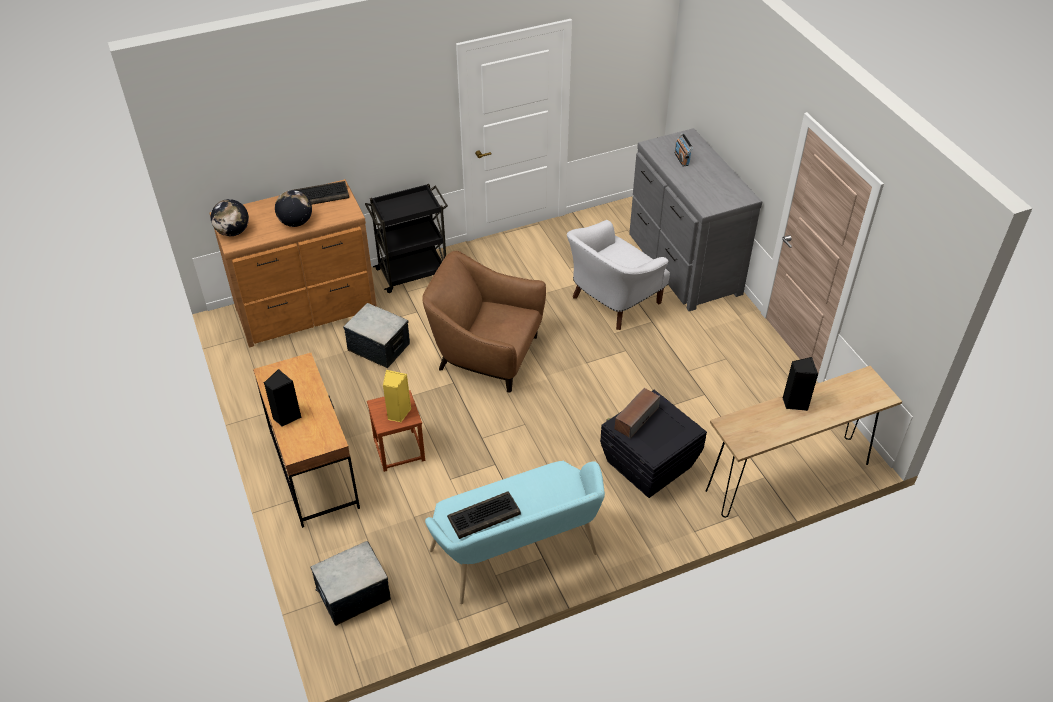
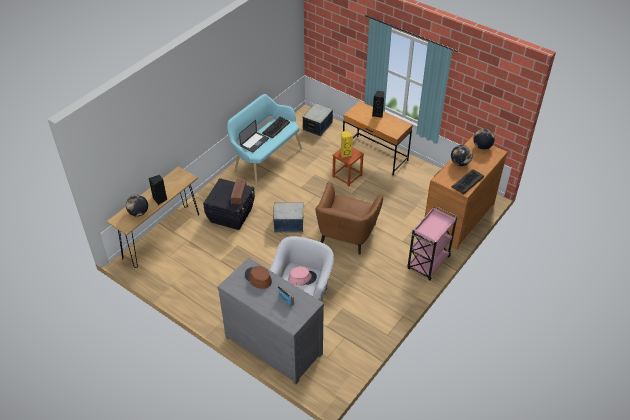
camera: 150 degrees right, 0 degrees up
(379, 347) = (402, 215): storage box -> storage box (288, 224)
(413, 272) = (428, 263): black cart -> pink cart
(486, 354) = (346, 234): brown armchair -> brown armchair turned 120 degrees clockwise
(549, 498) = (254, 142): none -> laptop
(617, 258) = (302, 278): none -> pink hat
(703, 190) = (258, 278): none -> brown hat
(840, 393) = (138, 213): none -> globe

